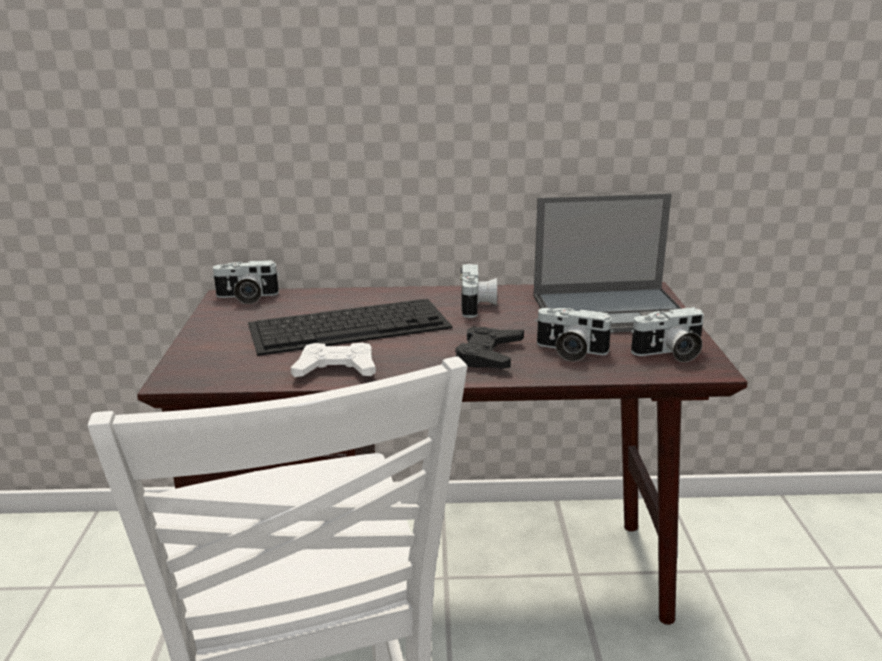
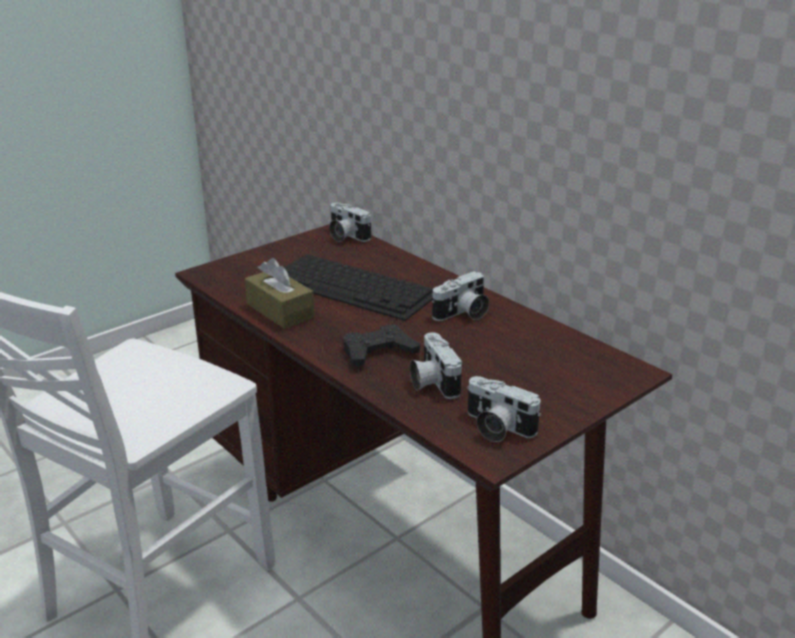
camera: 50 degrees right, 5 degrees up
(336, 369) = (280, 311): white game controller -> brown tissue box
(612, 311) = (549, 372): laptop -> none

